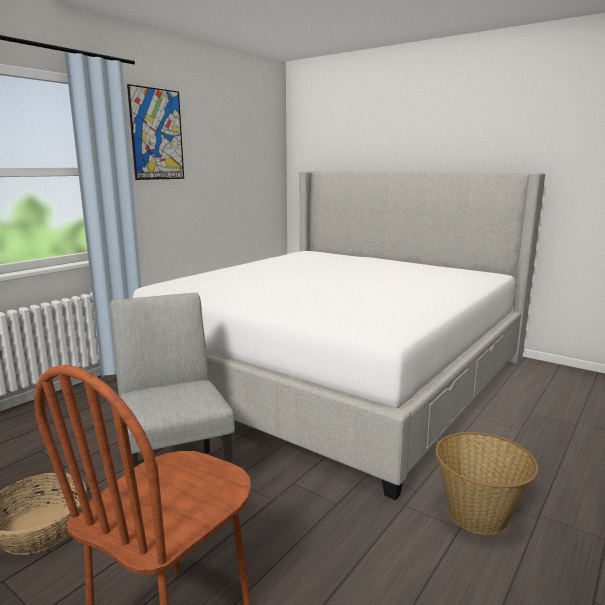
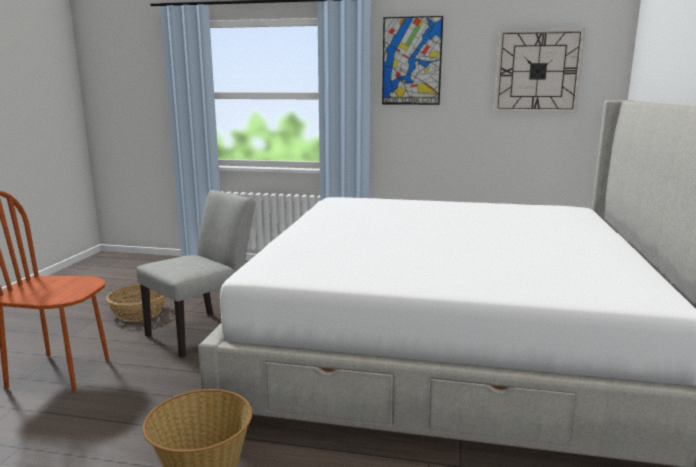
camera: 65 degrees right, 0 degrees up
(243, 149) = (537, 71): none -> wall clock

